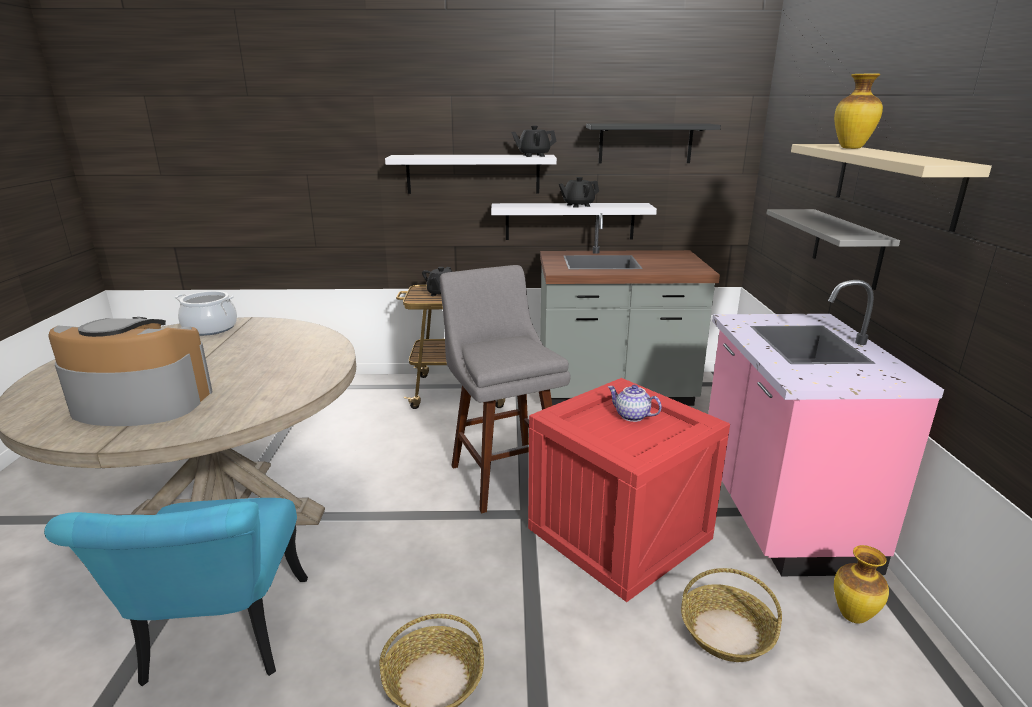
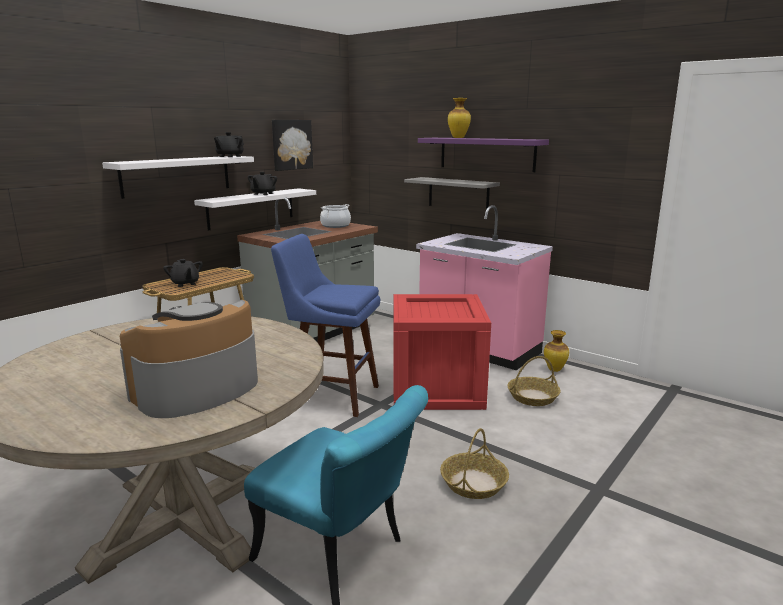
camera: 50 degrees left, 5 degrees down
(210, 328) = (76, 346): cooking pot -> cooking pot (335, 225)
(503, 474) = (331, 396): grey stool -> blue stool
(631, 416) = (432, 307): teapot -> none
(645, 143) = (291, 144): black shelf -> picture
(894, 182) = (486, 154): beige shelf -> purple shelf

